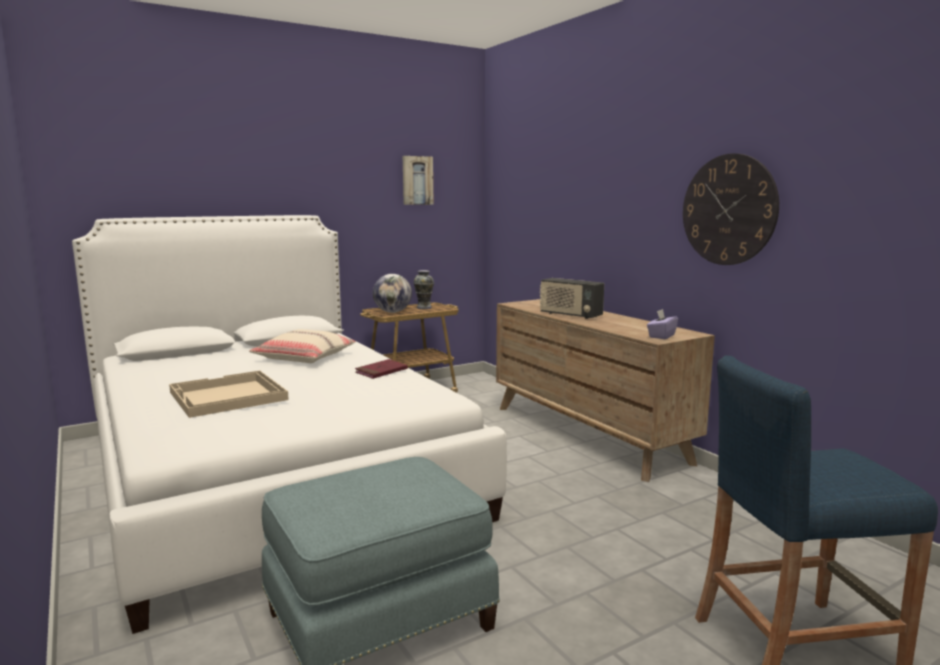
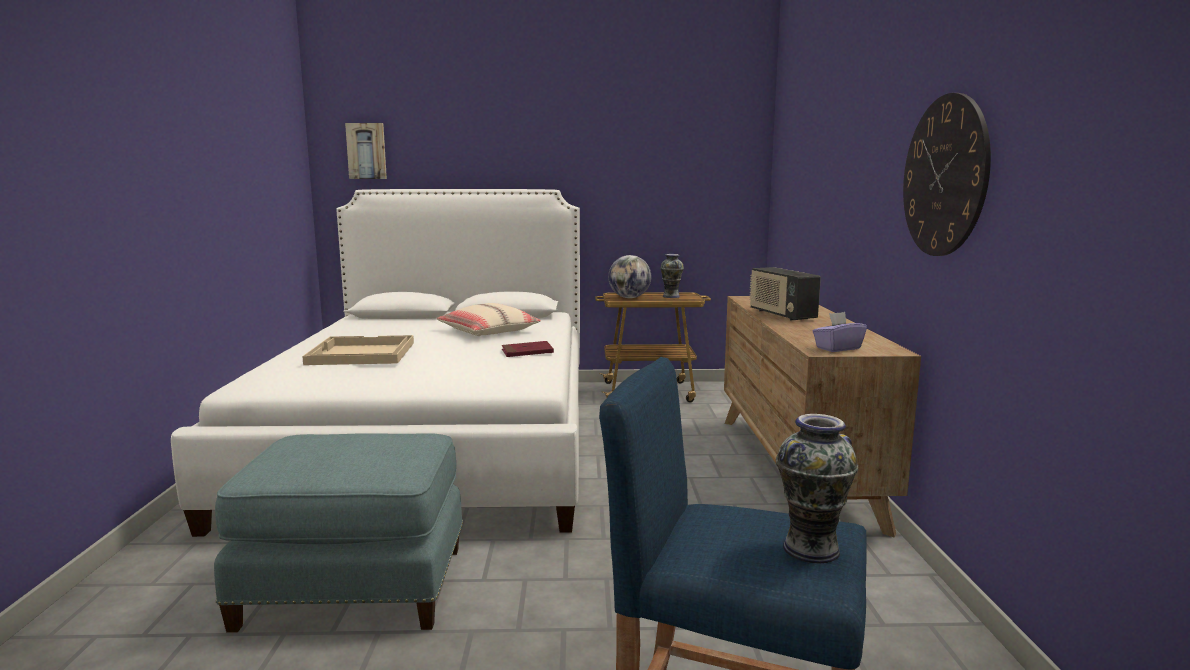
camera: 30 degrees right, 0 degrees up
(417, 180) = (681, 152): picture -> picture (367, 151)
(864, 467) = (811, 549): none -> vase

